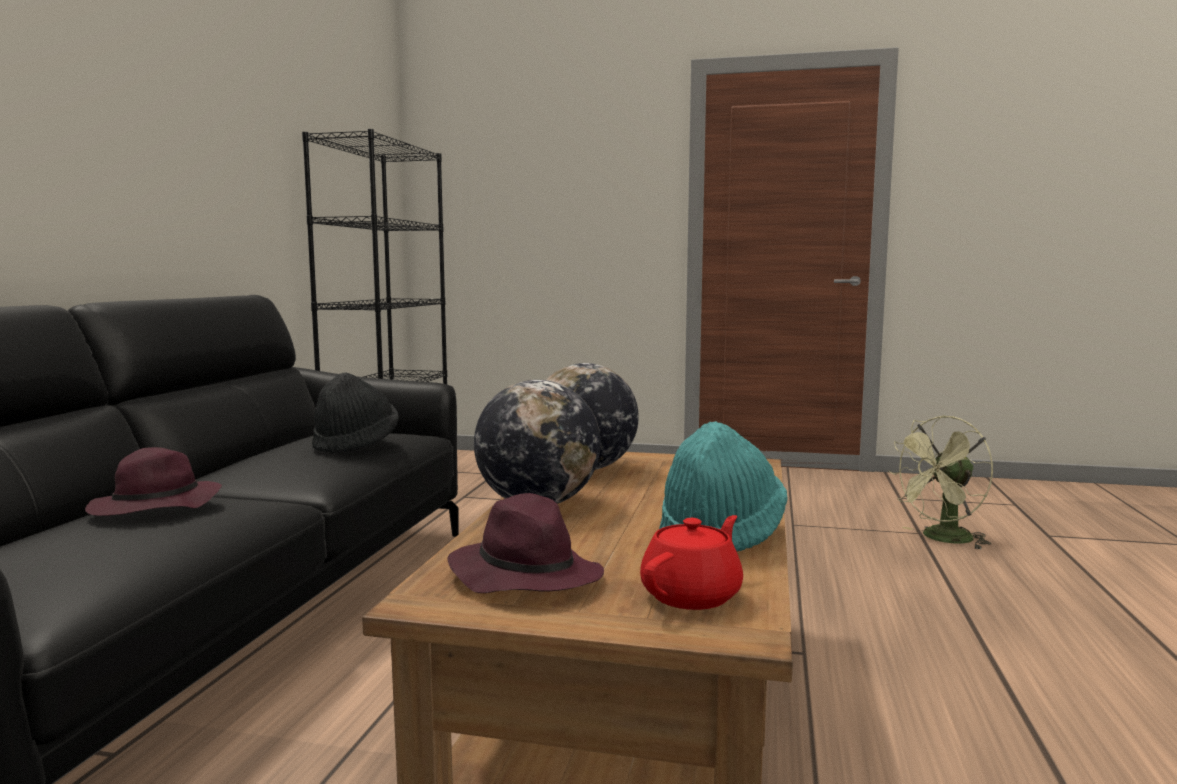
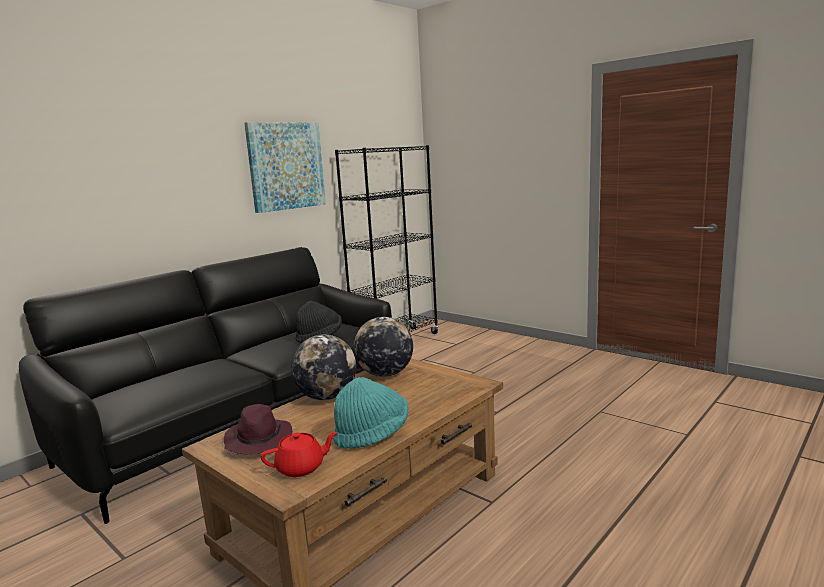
camera: 30 degrees right, 5 degrees up
(155, 508) = (198, 370): purple hat -> none
(228, 140) = (286, 166): none -> picture
(942, 539) = (698, 443): green fan -> none

